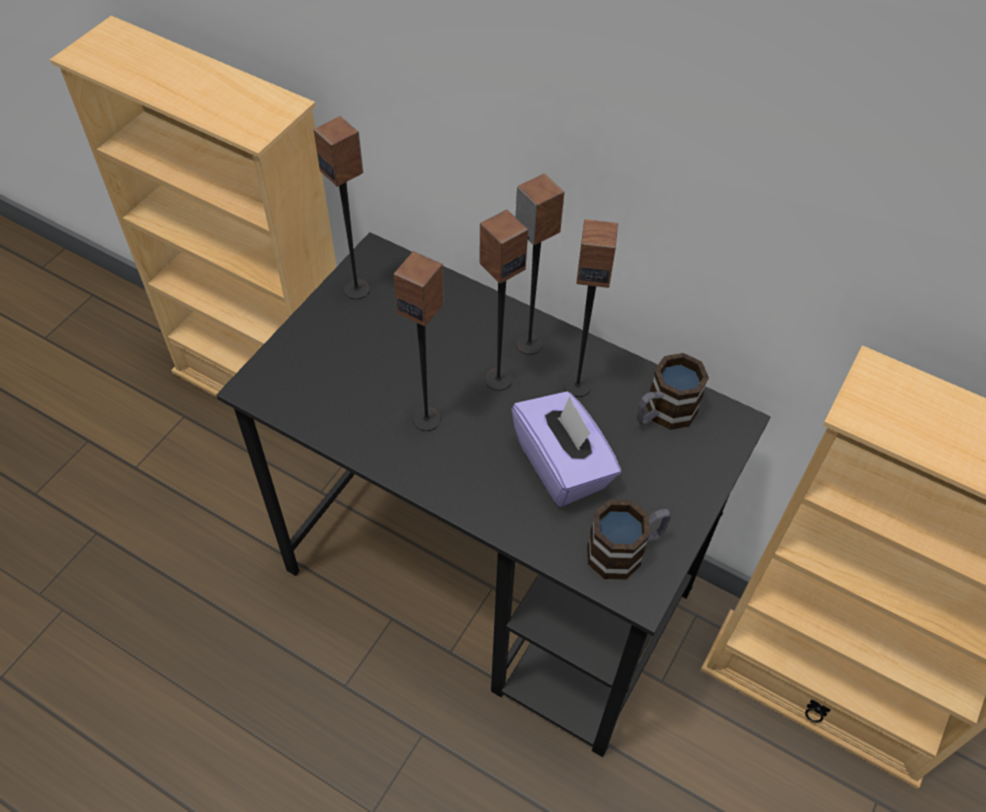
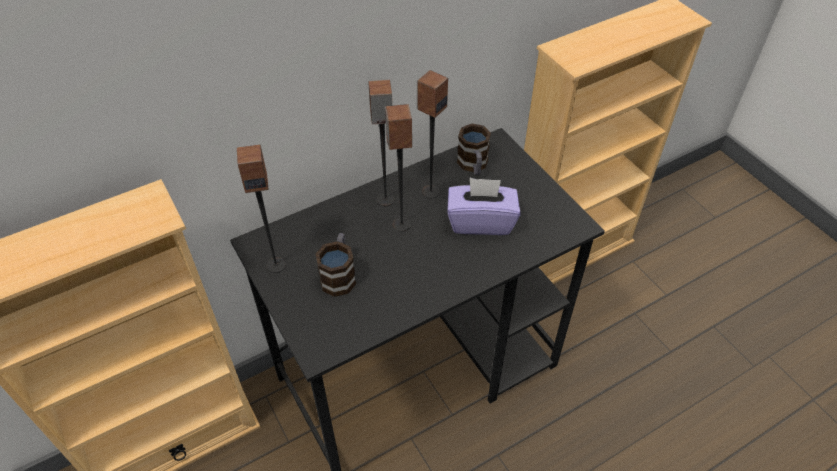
camera: 60 degrees left, 5 degrees down
(427, 419) = (407, 269): speaker -> none
(625, 550) = (551, 219): mug -> mug (339, 275)

